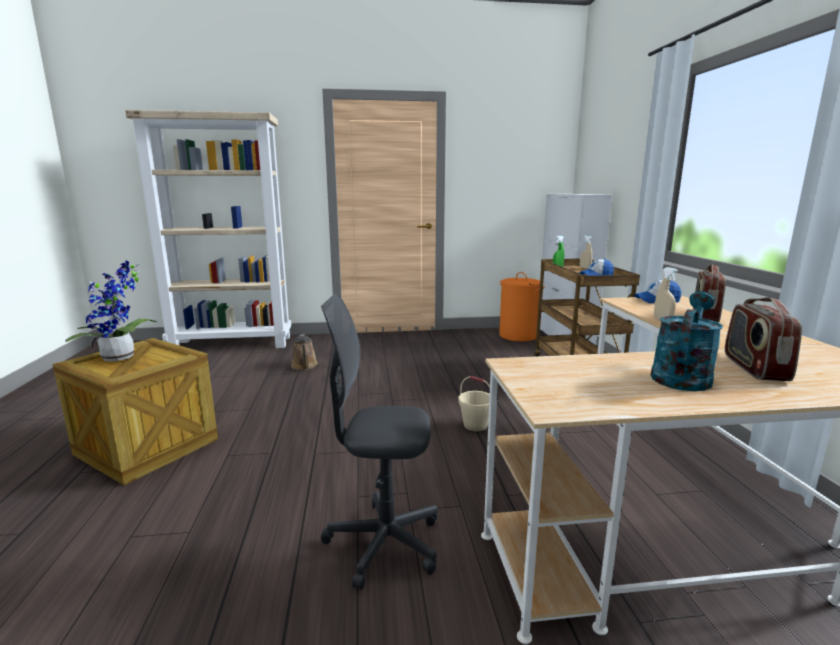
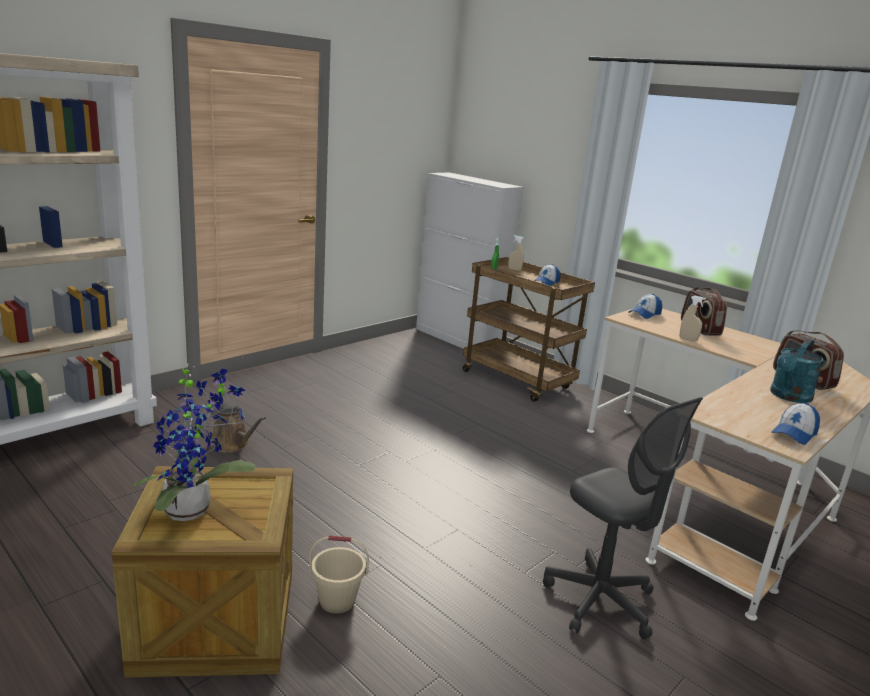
camera: 40 degrees left, 5 degrees up
(384, 543) = (600, 601): grey office chair -> grey office chair turned 90 degrees counterclockwise
(475, 425) = (516, 465): beige bucket -> beige bucket (337, 600)
(518, 335) = (413, 345): orange laundry basket -> none
(593, 401) = (794, 433): none -> cap
(682, 375) = (788, 397): turquoise watering can -> turquoise watering can turned 135 degrees counterclockwise

